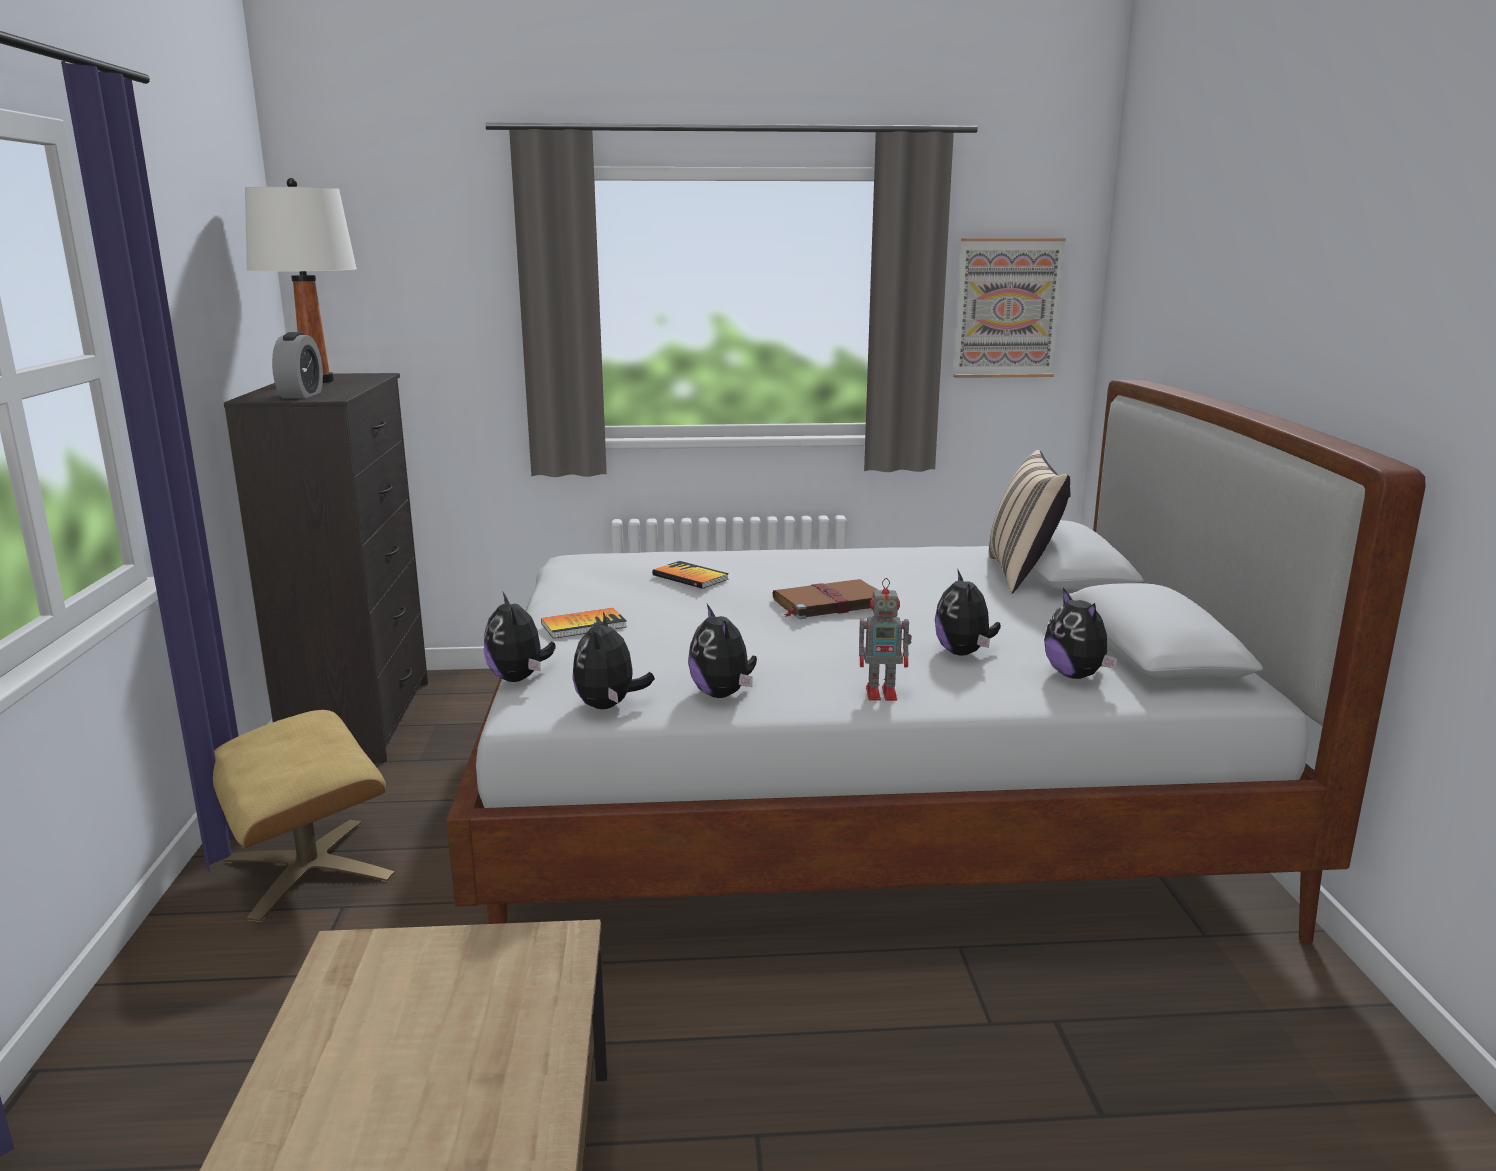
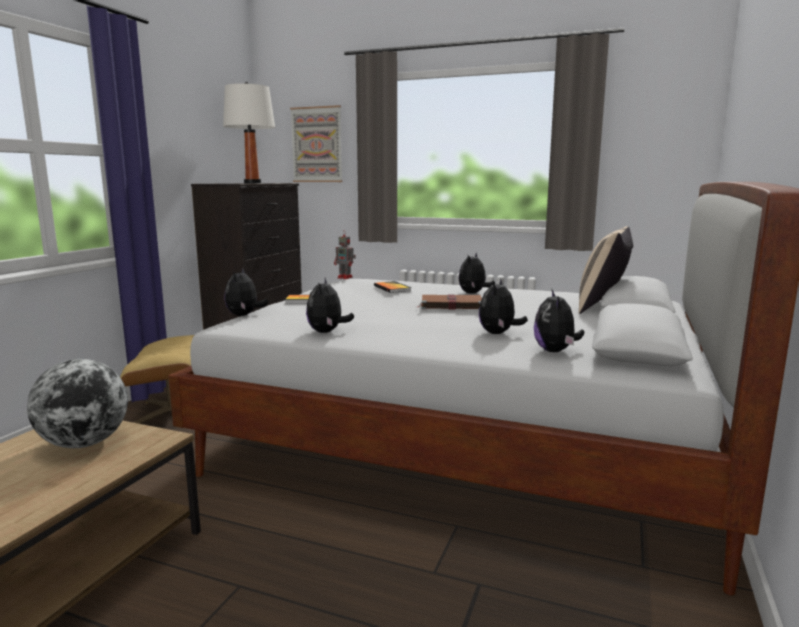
camera: 25 degrees right, 5 degrees down
(301, 395) = (228, 183): alarm clock -> none
(437, 989) = (84, 443): none -> globe
(609, 706) = (263, 329): plush toy -> plush toy (473, 293)
(883, 693) = (416, 343): toy robot -> toy robot (345, 277)
(1007, 308) = (649, 147): picture -> picture (317, 145)

